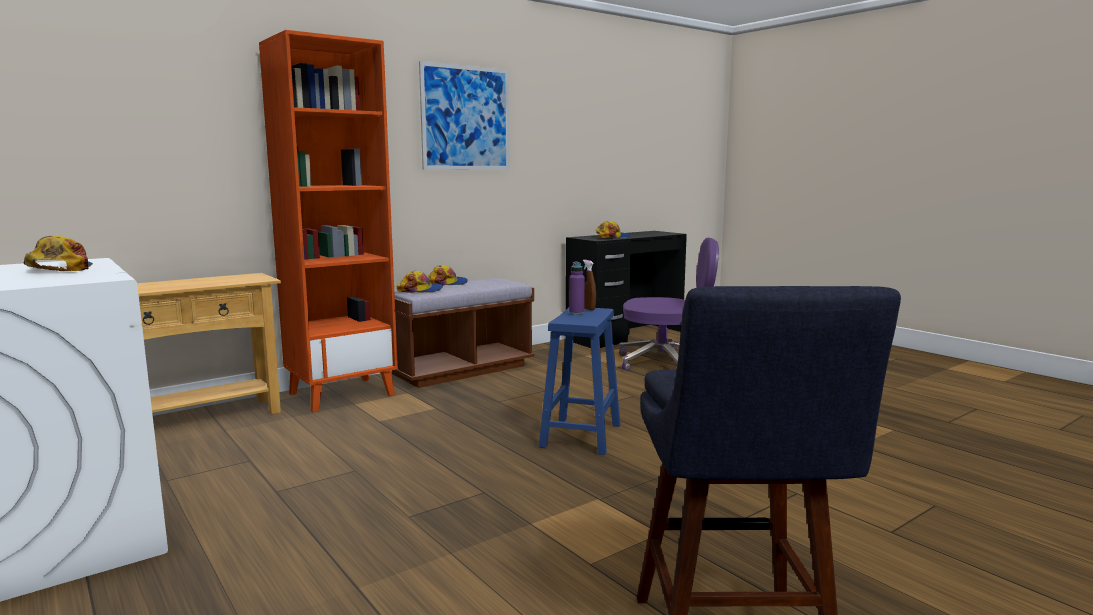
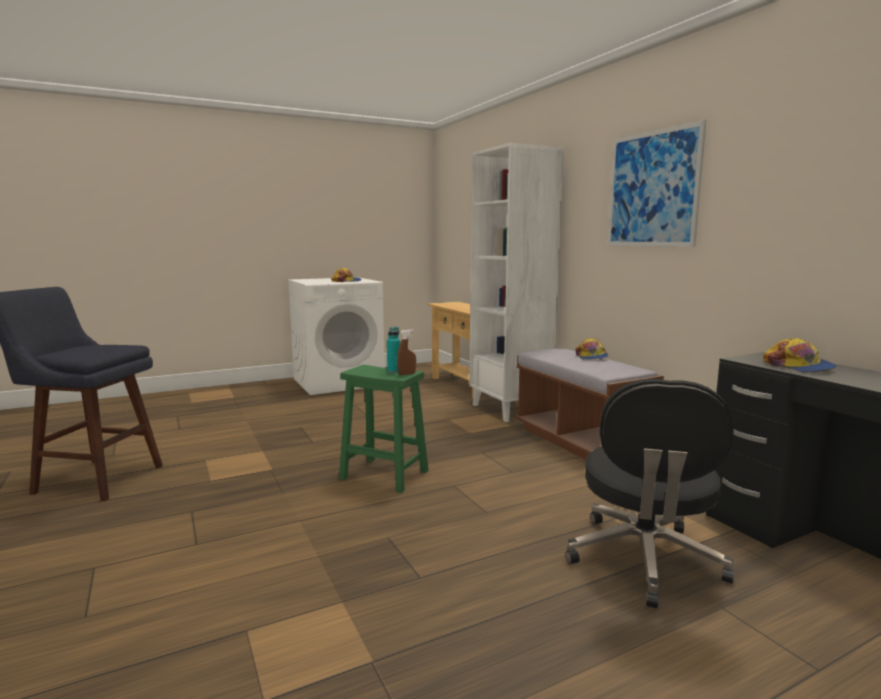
camera: 100 degrees right, 0 degrees up
(342, 394) = (510, 409): orange bookcase -> white bookcase
(421, 290) = (551, 351): cap -> none
(576, 313) = (394, 371): purple bottle -> turquoise bottle
(581, 435) = (385, 475): blue stool -> green stool
(666, 363) = (644, 560): purple office chair -> black office chair

